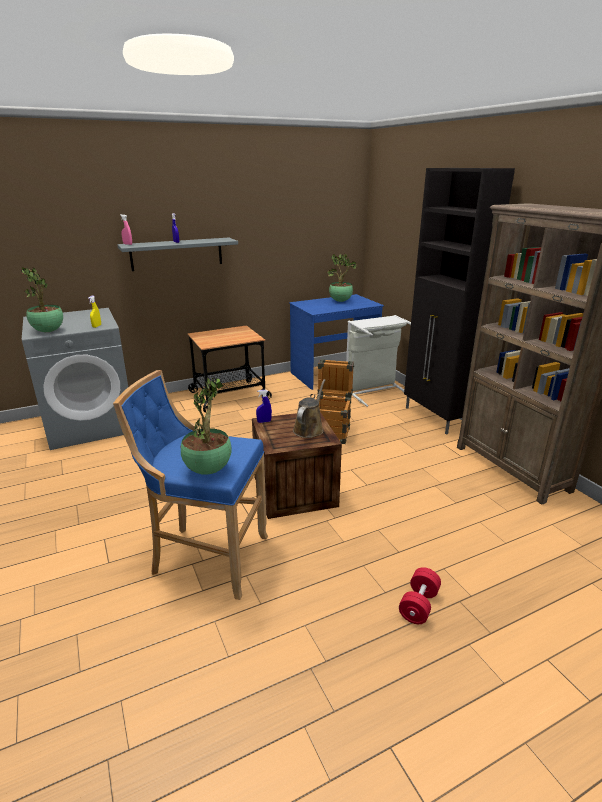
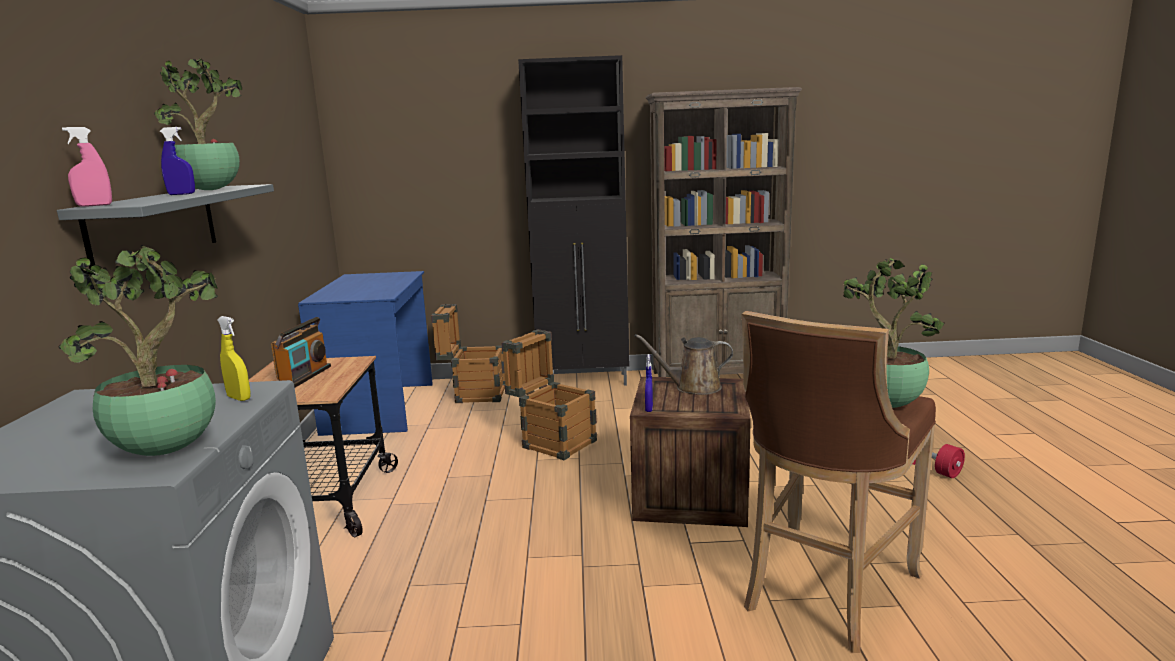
camera: 65 degrees left, 10 degrees down
(206, 557) = (824, 592): blue stool -> brown stool
(227, 336) = (304, 376): none -> radio
(309, 429) = (693, 387): brown watering can -> brown watering can turned 45 degrees counterclockwise
(341, 301) = (363, 282): potted plant -> potted plant (212, 190)
(375, 391) = (473, 394): grey laundry basket -> crate

